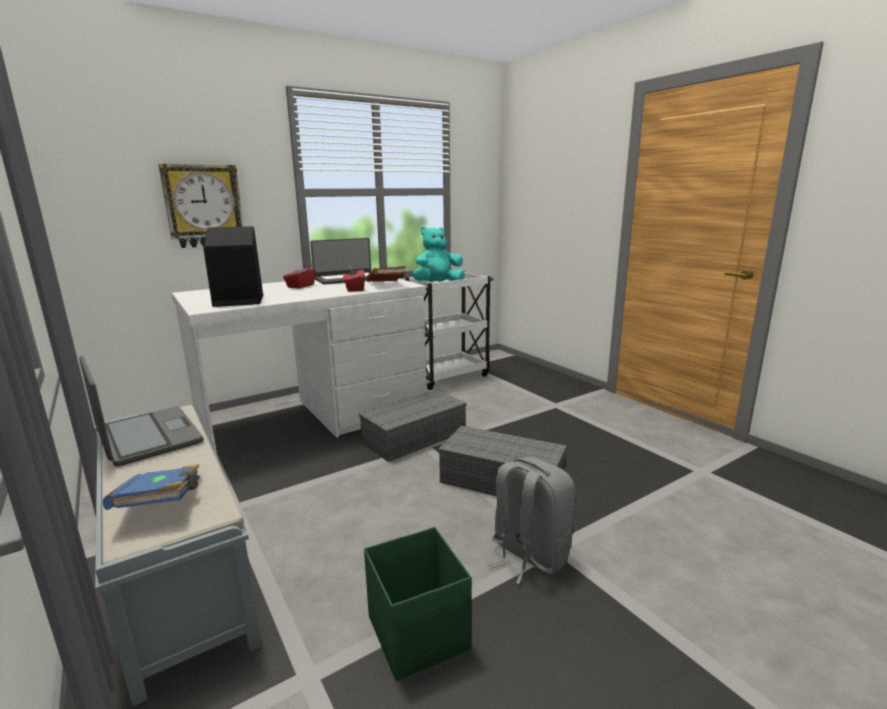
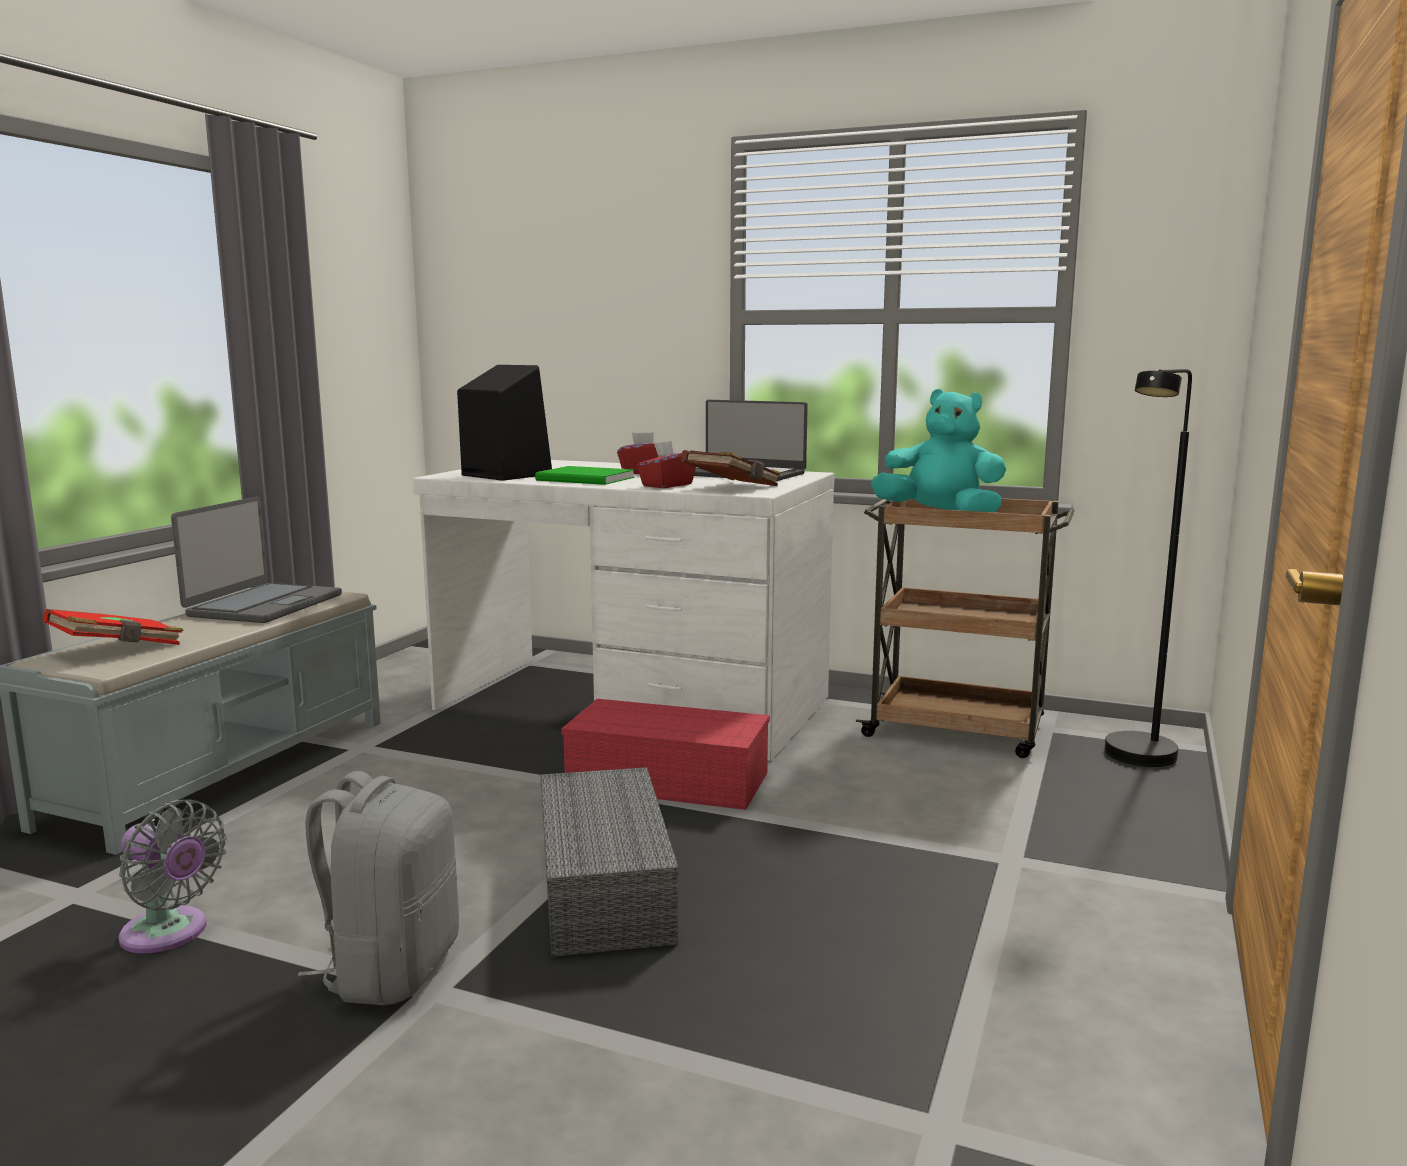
camera: 55 degrees right, 5 degrees down
(163, 503) = (118, 649): blue book -> red book
(204, 206) = (595, 338): wall clock -> none
(298, 294) = (586, 479): none -> green book
(415, 436) = (671, 779): grey storage box -> red storage box
(418, 632) = (169, 934): green storage box -> grey fan
(448, 376) = (958, 730): white cart -> brown cart
(508, 364) = (1136, 760): none -> black floor lamp

